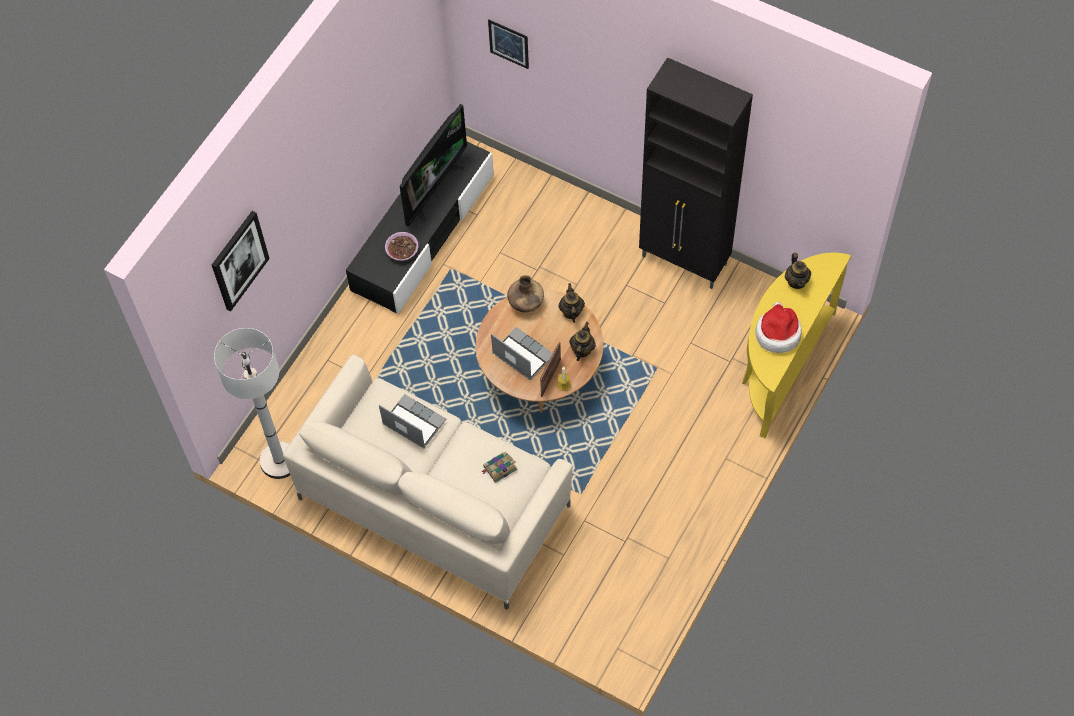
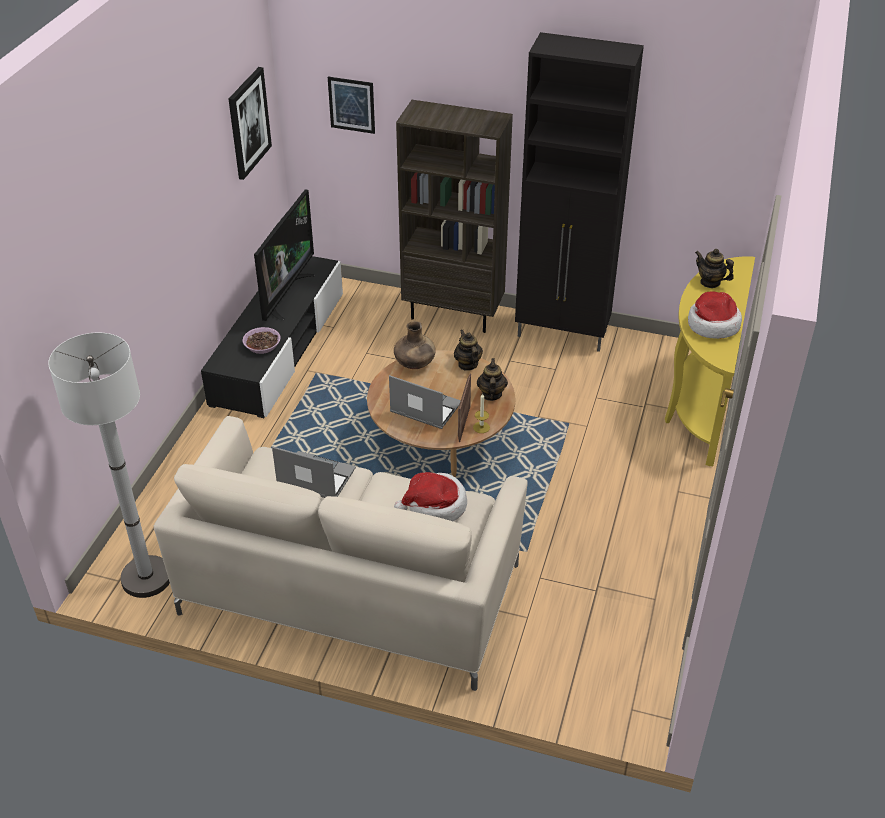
camera: 15 degrees left, 20 degrees down
(239, 260) = (73, 262): picture -> picture (248, 123)
(499, 468) = (435, 506): book -> hat
(591, 218) = (454, 314): none -> brown bookcase
(796, 281) = (710, 282): teapot -> teapot turned 150 degrees clockwise

